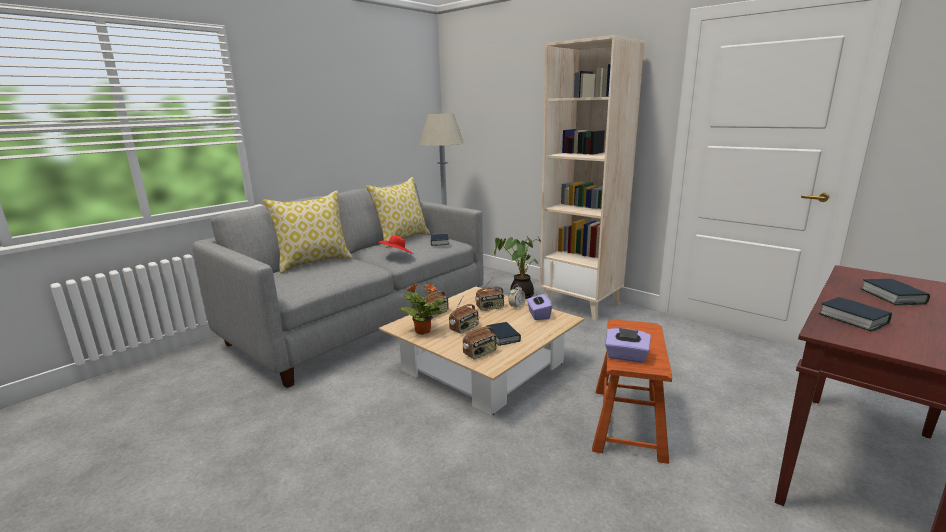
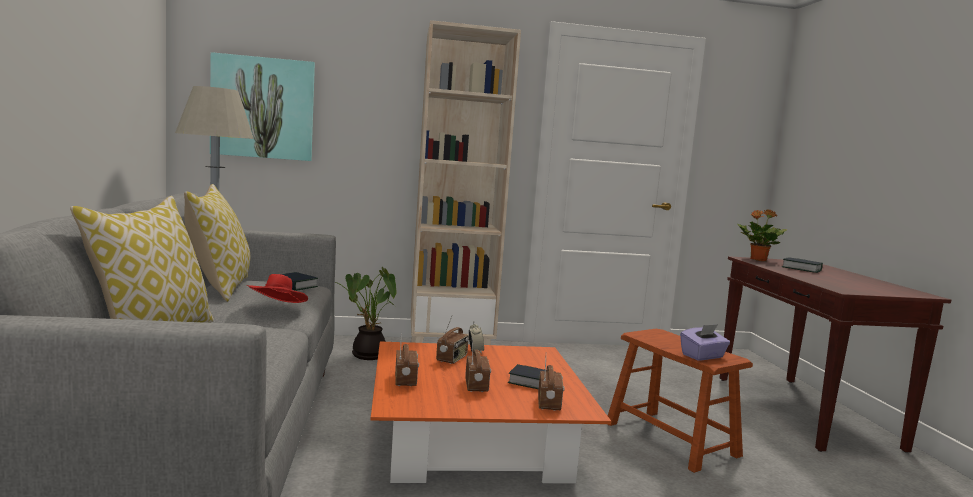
camera: 50 degrees left, 10 degrees down
(422, 331) = (437, 402): potted plant -> potted plant (757, 260)
(483, 366) = (473, 441): beige coffee table -> orange coffee table
(484, 120) = (263, 108): none -> picture
(538, 315) = (513, 354): purple tissue box -> none
(853, 319) = (829, 282): book -> none

